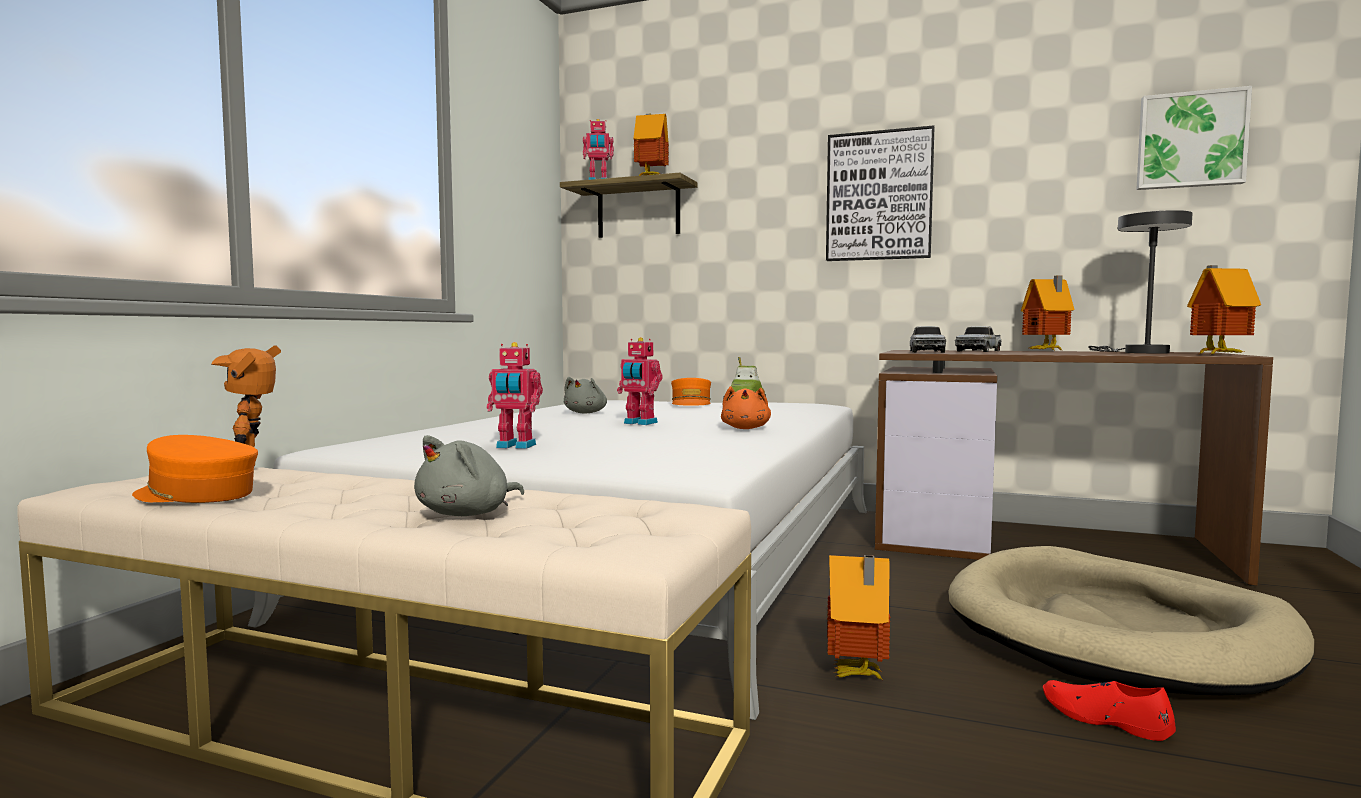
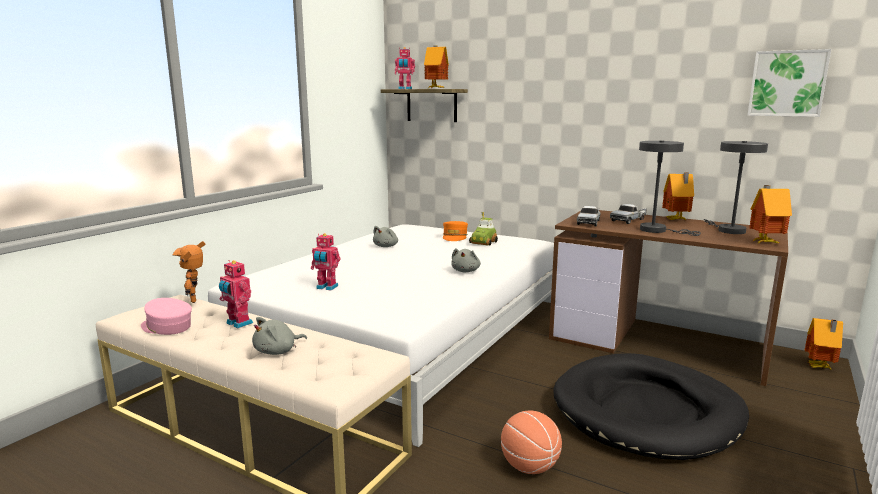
camera: 10 degrees right, 10 degrees up
(195, 495) = (166, 327): orange cap -> pink cap
(639, 423) = (406, 264): toy robot -> toy robot (238, 323)
(745, 428) = (466, 271): orange plush toy -> grey plush toy
(857, 676) = (483, 426): toy house -> toy house (819, 367)
(879, 196) = (580, 107): picture -> none
(993, 733) = (529, 466): none -> basketball
(1042, 353) = (657, 230): none -> grey table lamp
(1104, 719) = (592, 465): red shoe -> none
(1116, 631) = (647, 411): beige dog bed -> black dog bed

